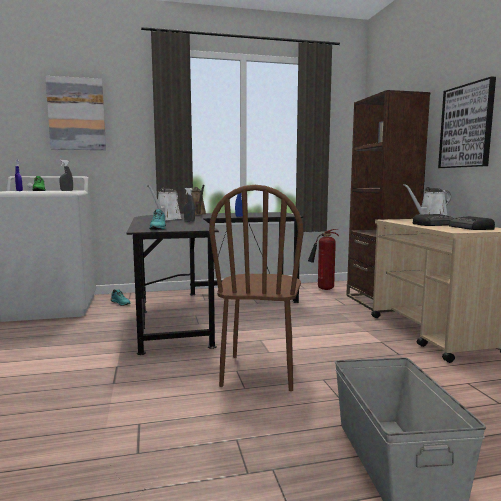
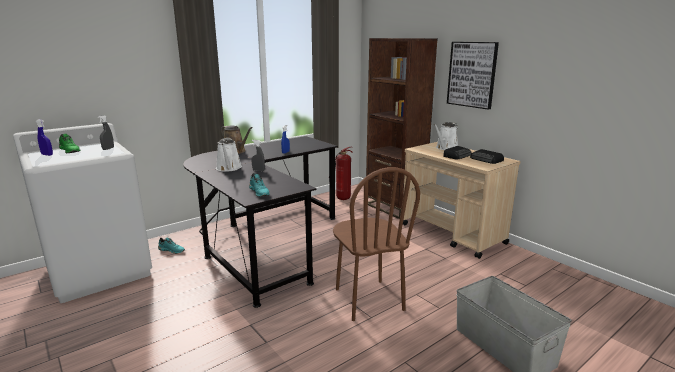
camera: 25 degrees left, 10 degrees up
(76, 114) = (86, 52): picture -> none

